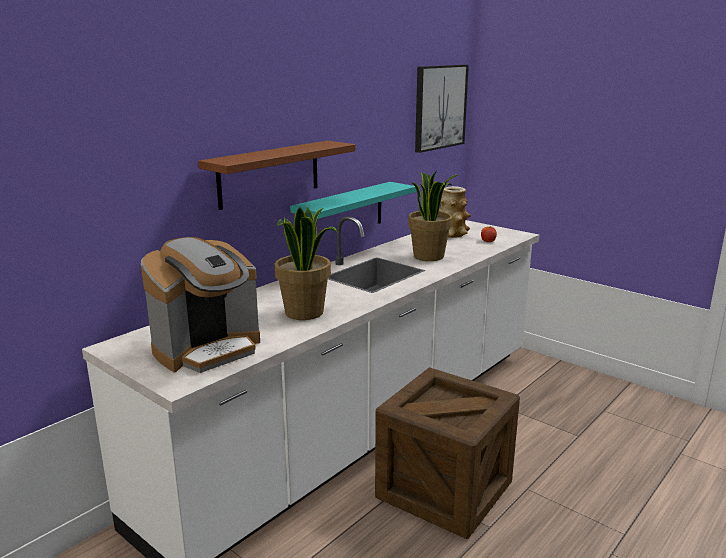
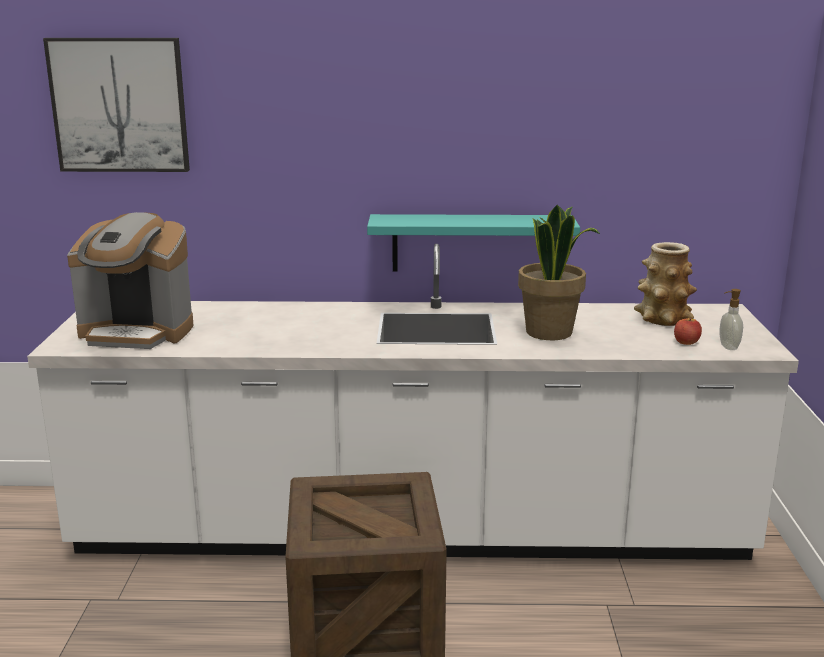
camera: 50 degrees right, 0 degrees up
(269, 174) = (338, 169): brown shelf -> none
(305, 313) = (272, 336): potted plant -> none
(439, 107) = (708, 114): picture -> picture (119, 105)
(506, 237) = (727, 347): none -> soap dispenser

